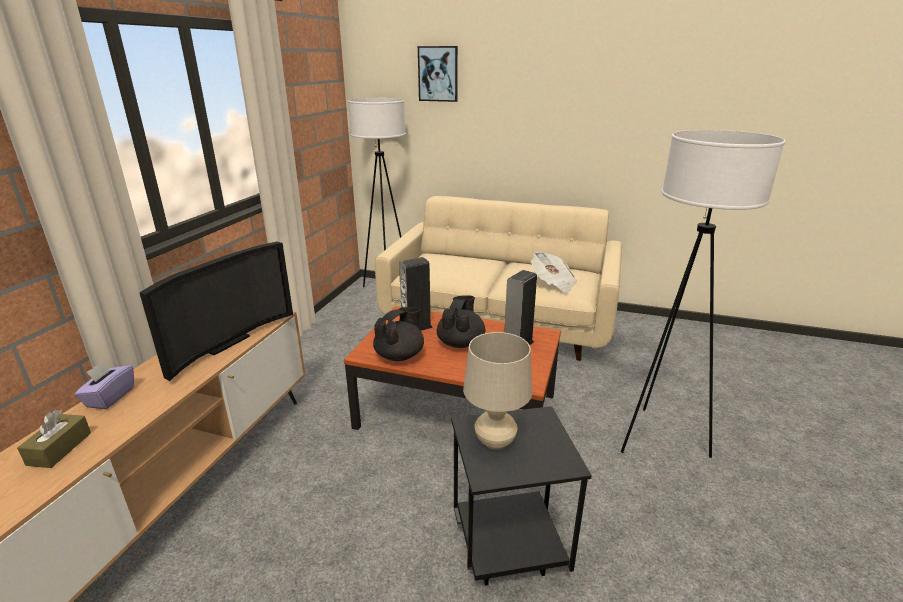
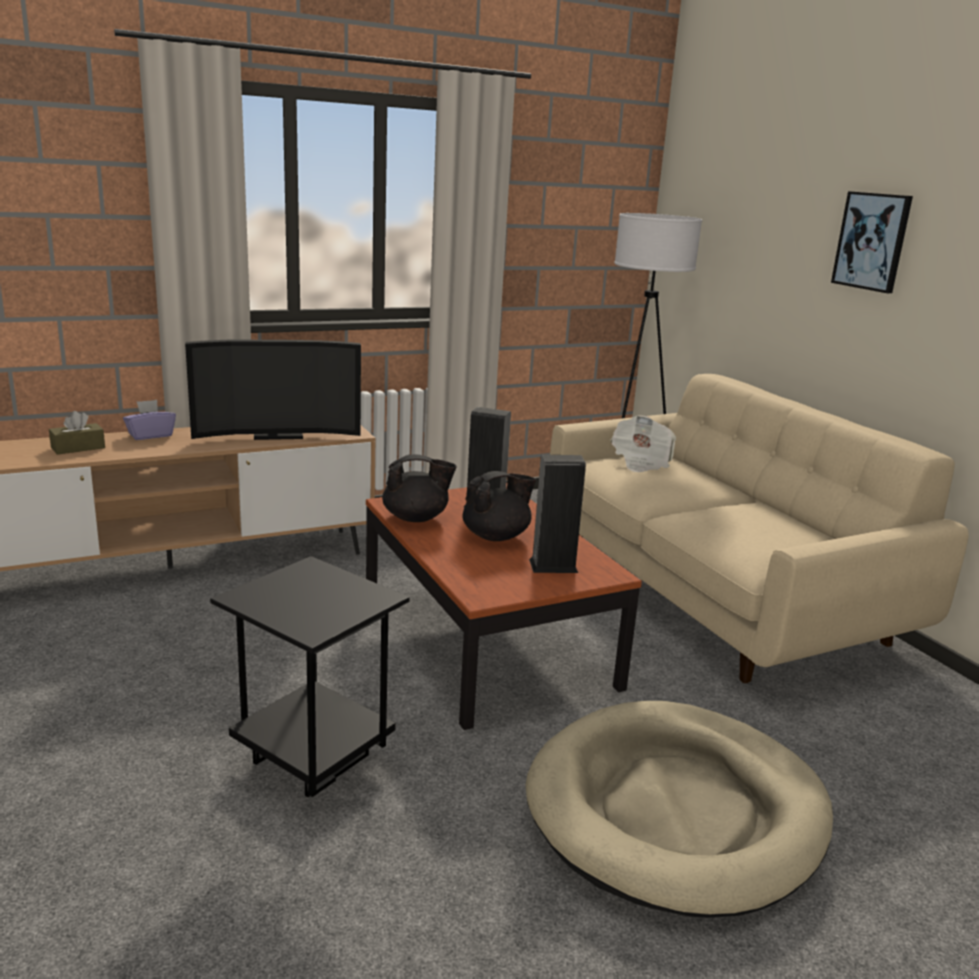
camera: 45 degrees right, 5 degrees down
(438, 74) = (758, 186): picture -> picture (872, 241)
(495, 441) = (299, 586): beige table lamp -> none
(553, 284) = (748, 537): newspaper -> newspaper (640, 462)
(659, 439) = (676, 811): white floor lamp -> beige dog bed

